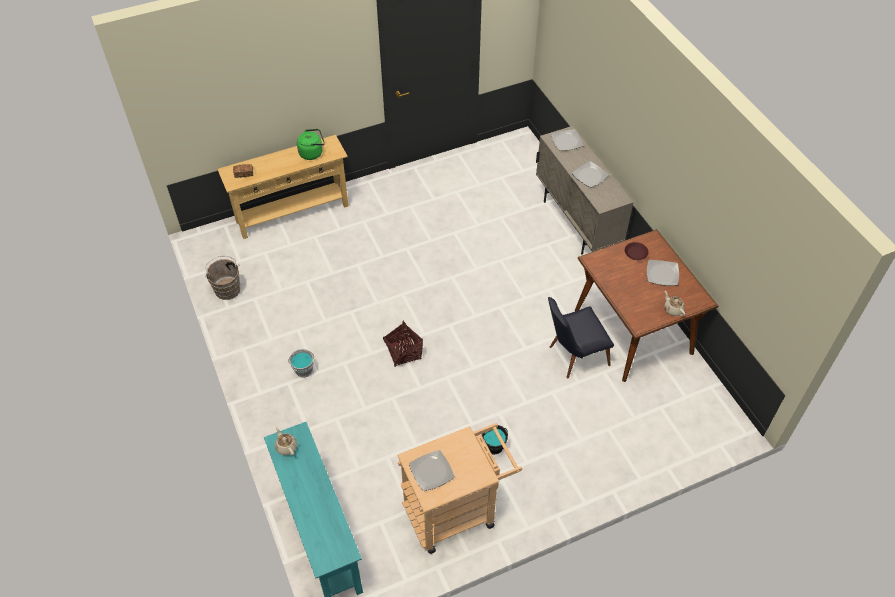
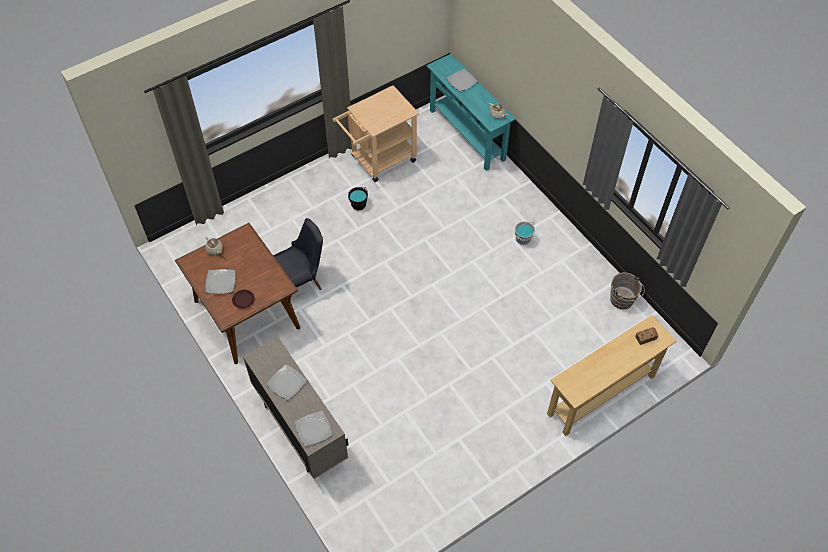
camera: 170 degrees right, 5 degrees up
(312, 153) = (588, 377): green kettle -> none
(403, 352) = (445, 265): basket -> none
(432, 471) = (392, 105): plate -> plate (461, 81)

